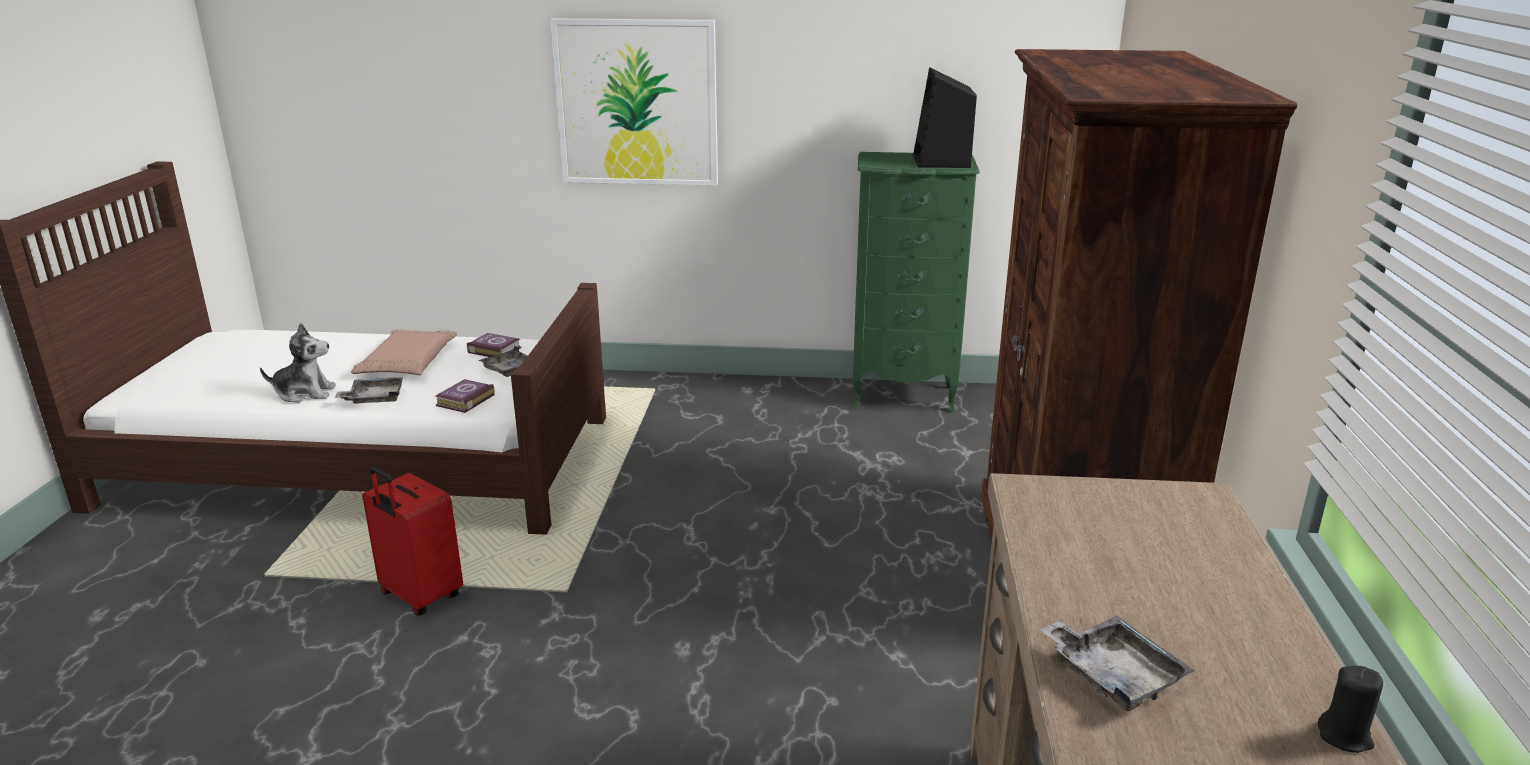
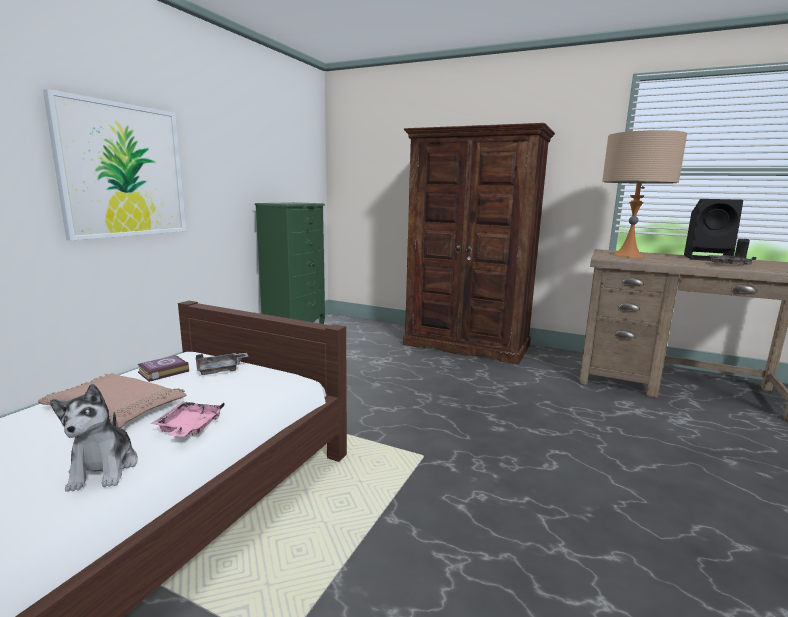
camera: 70 degrees left, 10 degrees down
(305, 393) = (104, 469): plush toy -> plush toy turned 150 degrees clockwise
(374, 398) = (189, 427): grey tray -> pink tray
(419, 596) = (393, 525): red suitcase -> none
(463, 400) = (255, 390): book -> none
(942, 162) = (302, 202): black speaker -> black speaker (708, 258)
(1115, 522) = (628, 255): none -> beige table lamp

